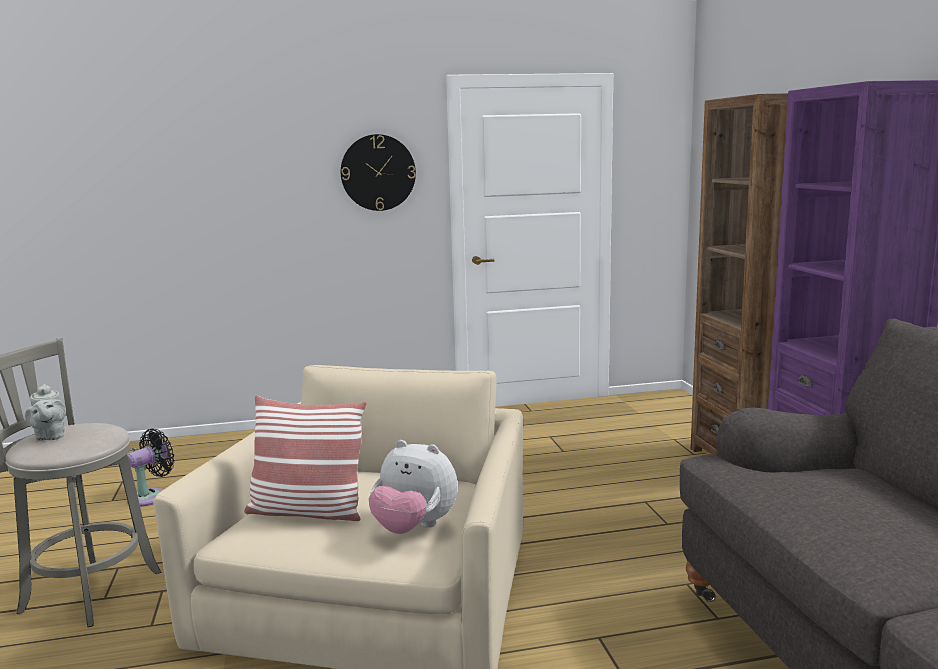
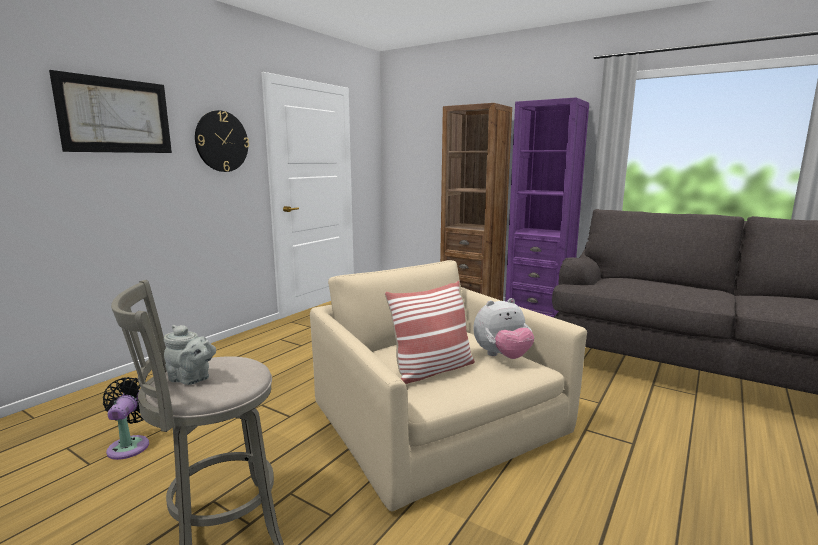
camera: 45 degrees left, 0 degrees up
(248, 153) = (116, 115): none -> picture

